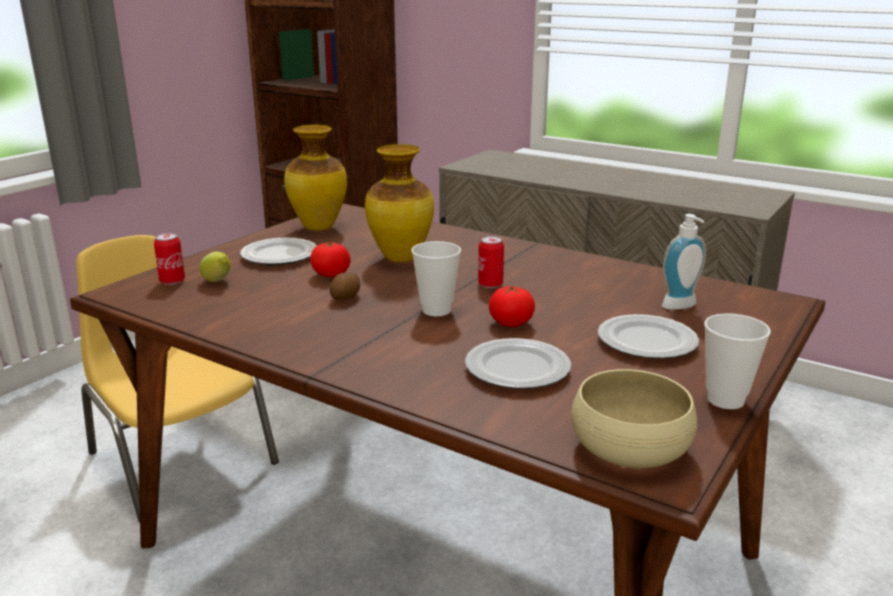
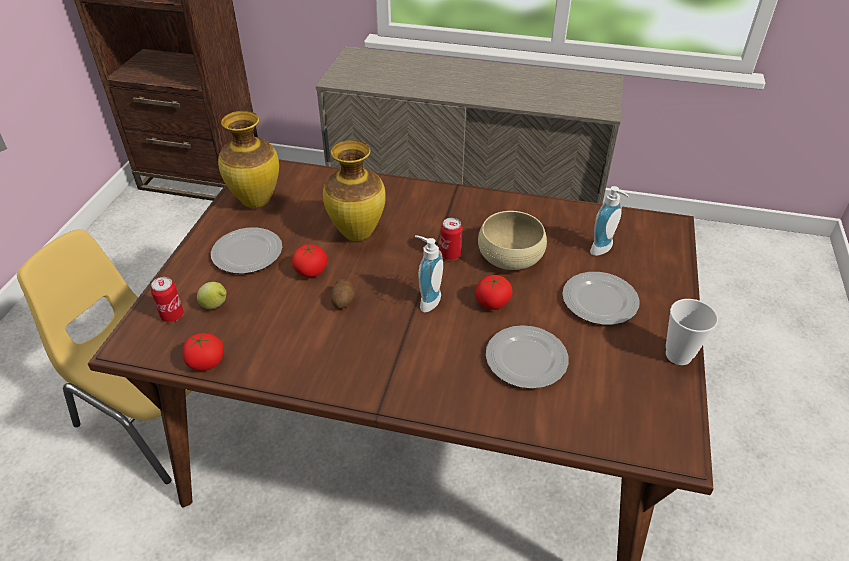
camera: 20 degrees left, 20 degrees up
(173, 313) = (206, 362): none -> tomato
(436, 310) = (427, 300): cup -> soap dispenser
(630, 447) = (642, 426): beige bowl -> beige bowl (510, 255)

